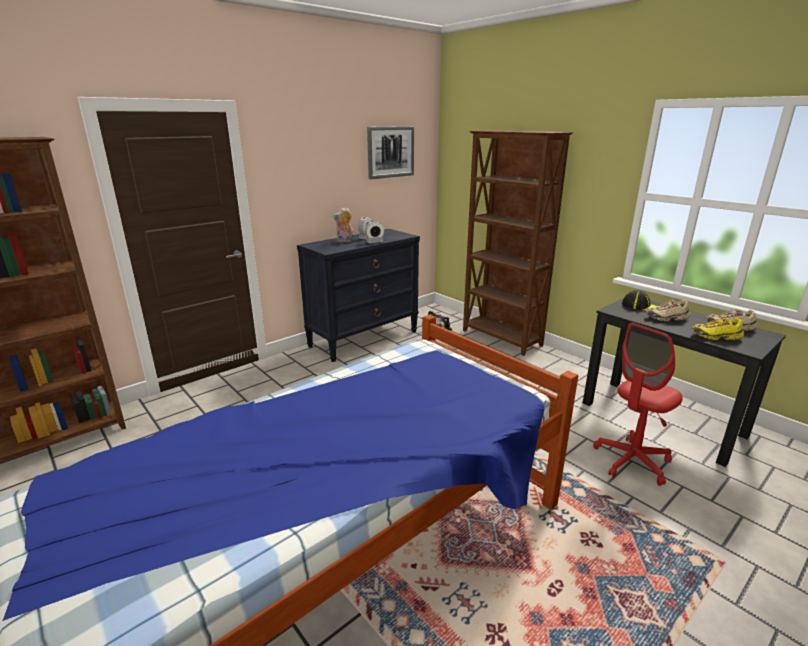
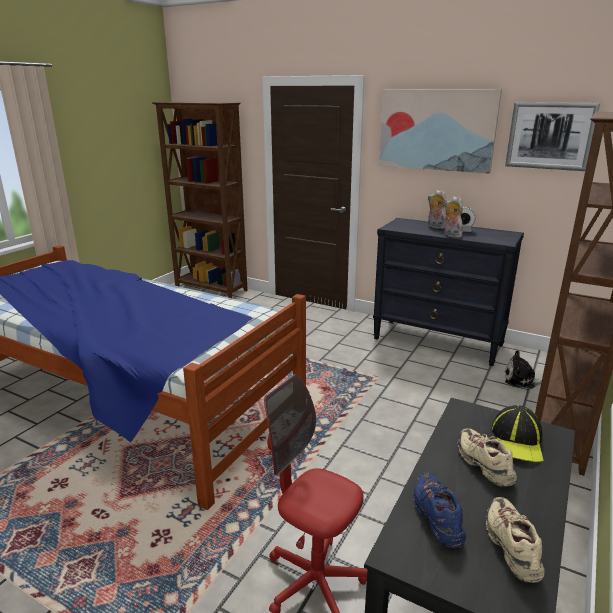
camera: 70 degrees right, 0 degrees up
(315, 154) = (436, 130): none -> picture
(374, 242) = (451, 235): alarm clock -> plush toy
(716, 337) = (436, 516): yellow shoe -> blue shoe

